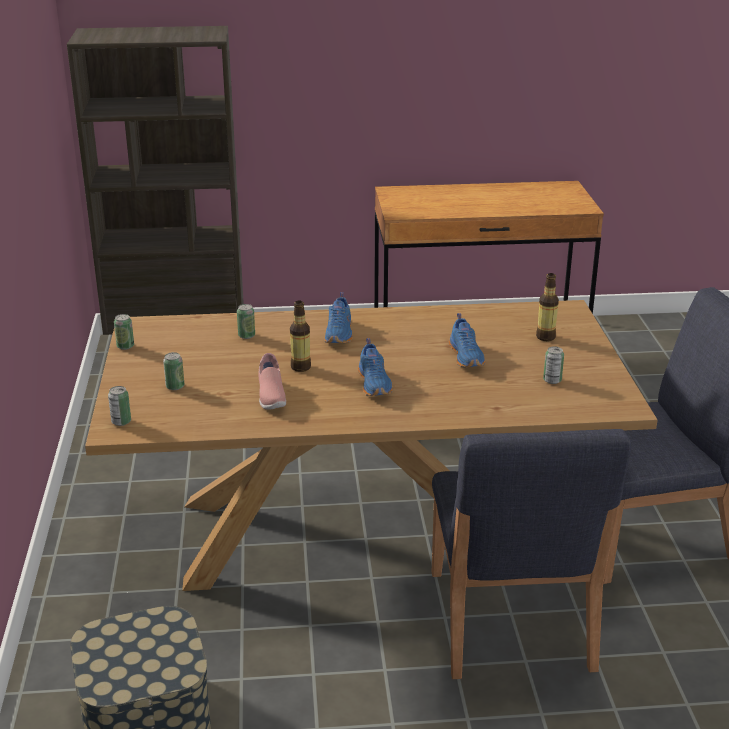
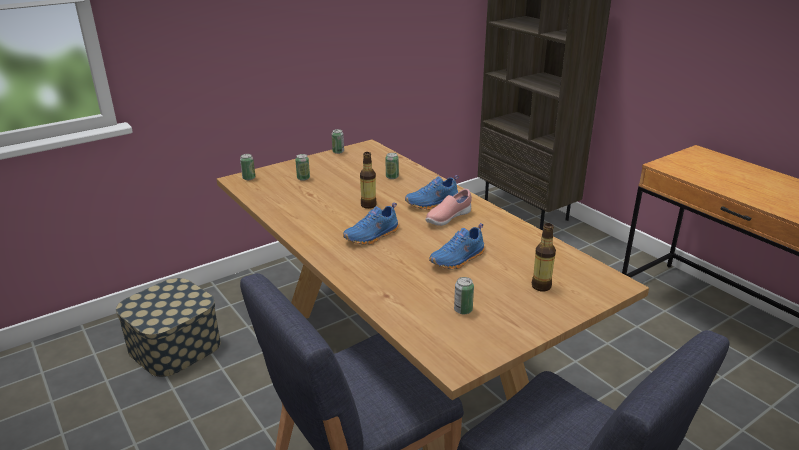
camera: 60 degrees right, 0 degrees up
(271, 396) = (318, 208): pink shoe -> pink shoe (447, 218)

